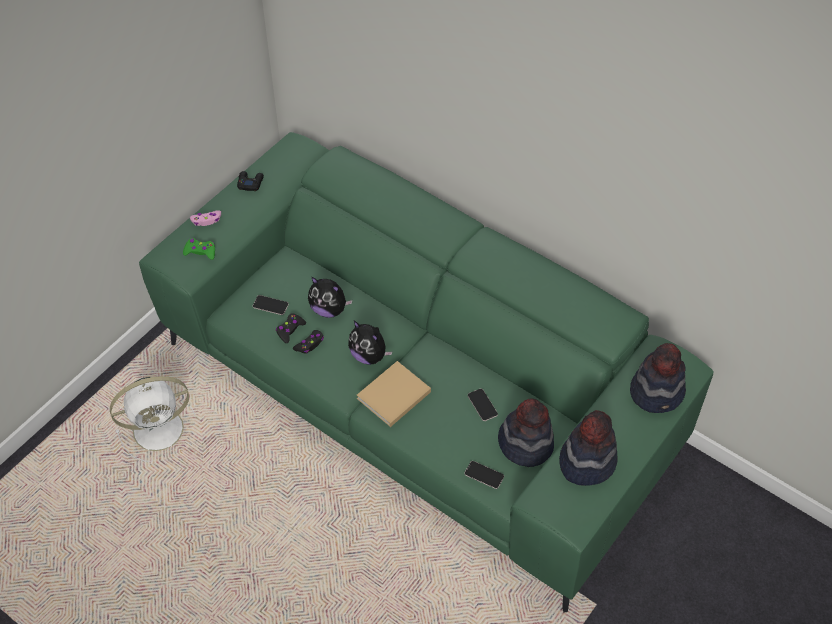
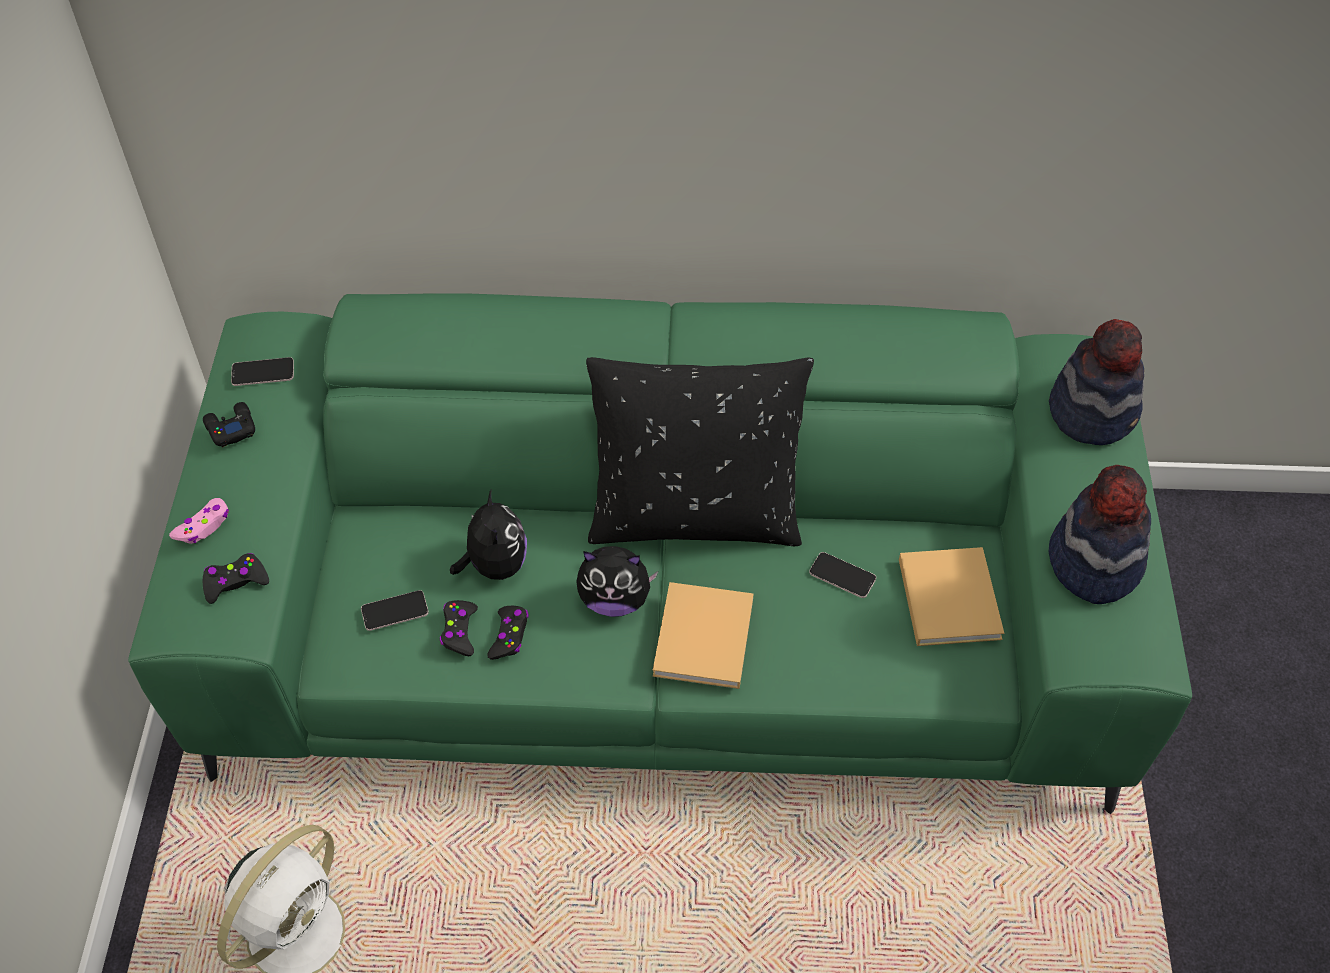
camera: 35 degrees left, 0 degrees up
(200, 251) = (235, 582): green game controller -> black game controller
(329, 309) = (494, 565): plush toy -> plush toy turned 90 degrees counterclockwise
(439, 338) = (695, 515): none -> black pillow
(484, 475) = (931, 676): phone -> phone (263, 372)
(525, 444) = (948, 596): hat -> beige book

